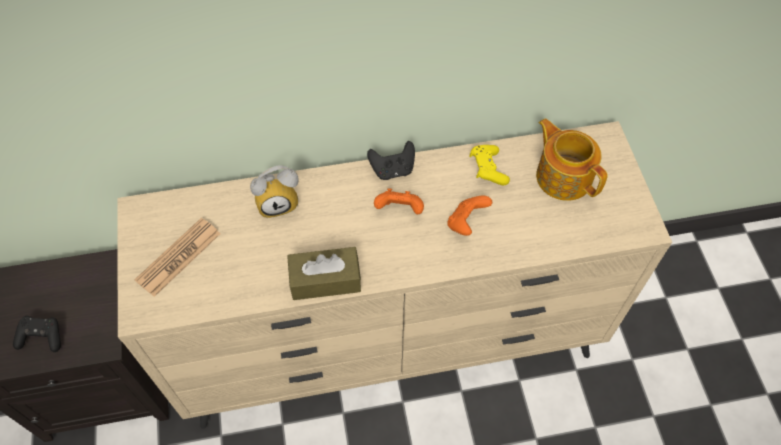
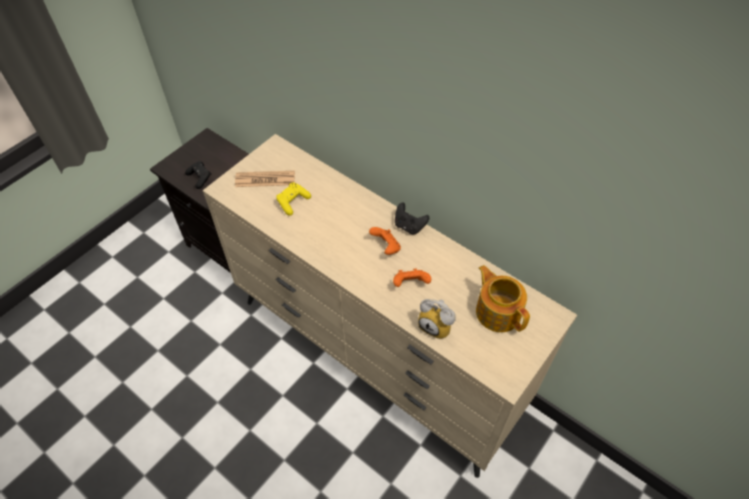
camera: 50 degrees right, 5 degrees down
(278, 202) = (336, 194): alarm clock -> alarm clock (437, 326)
(325, 280) = (309, 246): brown tissue box -> none
(487, 170) = (459, 270): yellow game controller -> yellow game controller (293, 202)
(563, 176) = (498, 311): teapot -> teapot turned 45 degrees counterclockwise

